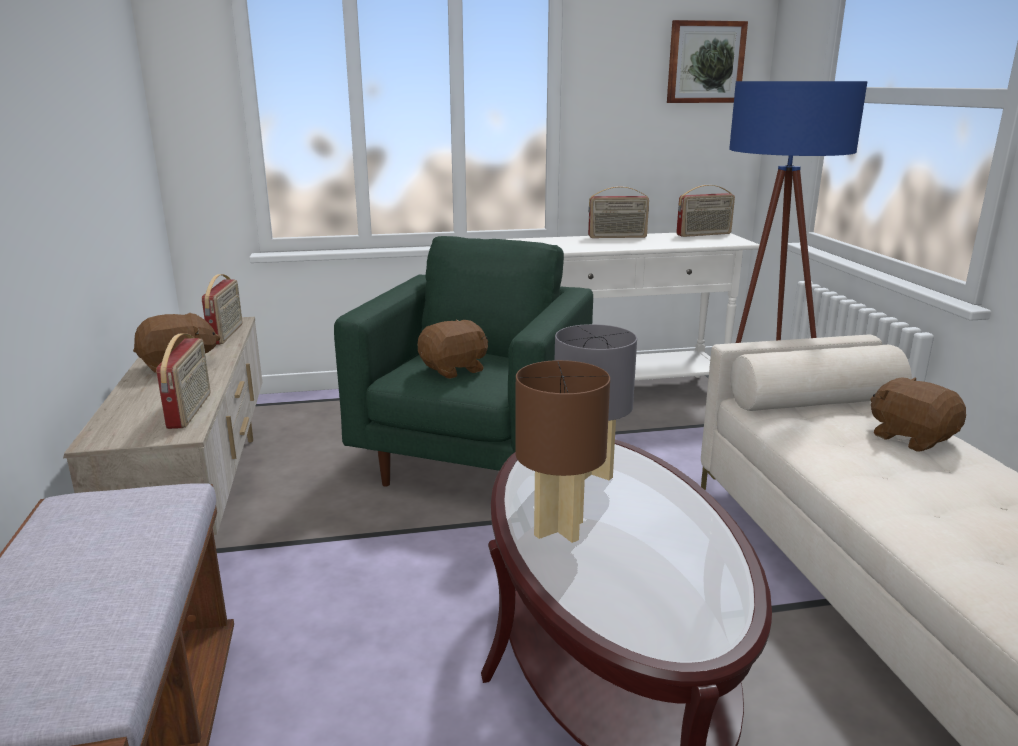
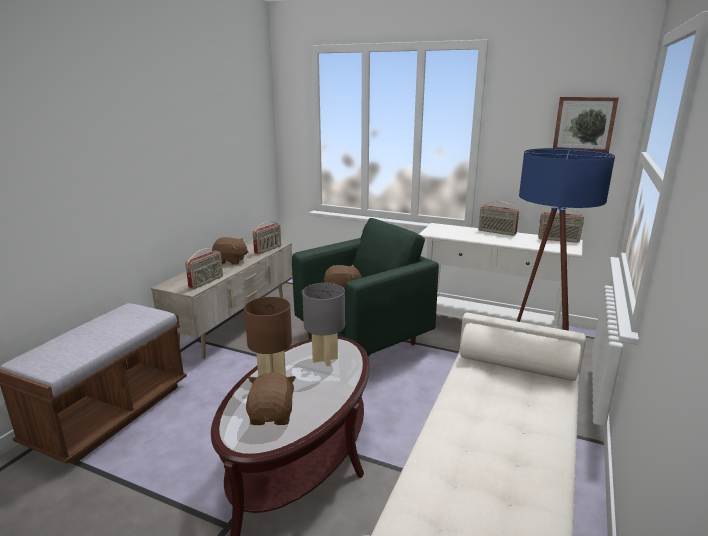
camera: 35 degrees right, 0 degrees up
(911, 438) = (531, 406): brown plush toy -> brown plush toy (272, 415)

